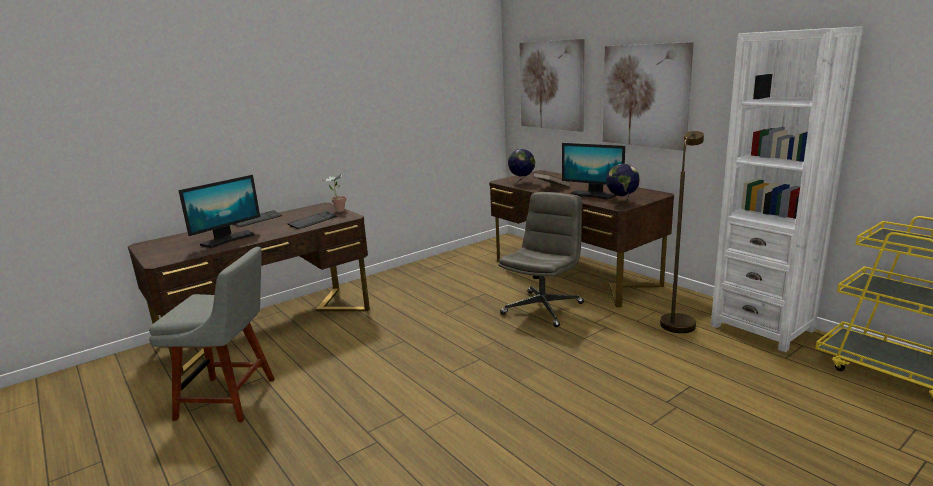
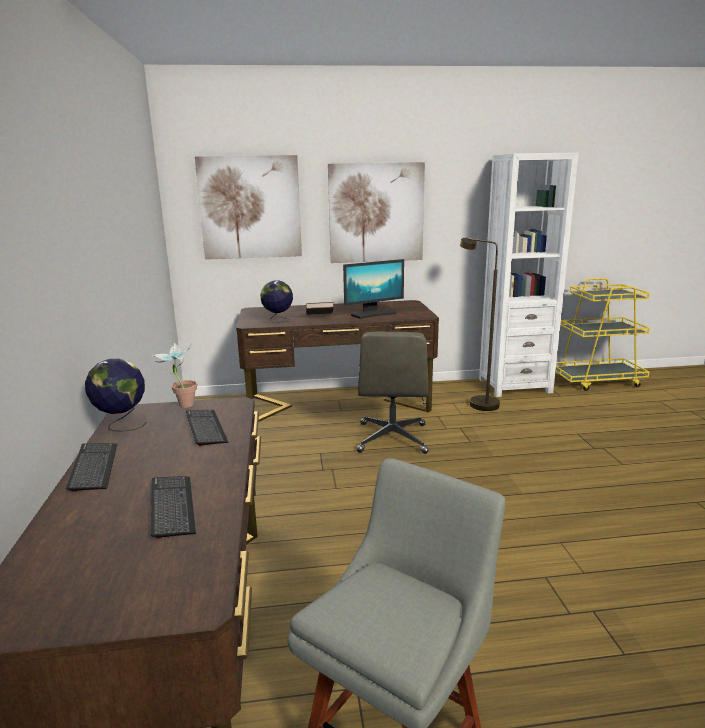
camera: 60 degrees left, 0 degrees up
(228, 239) = (172, 507): monitor -> keyboard
(542, 308) = (392, 438): grey office chair -> grey office chair turned 150 degrees counterclockwise
(621, 204) = (418, 314): globe -> globe (121, 425)

